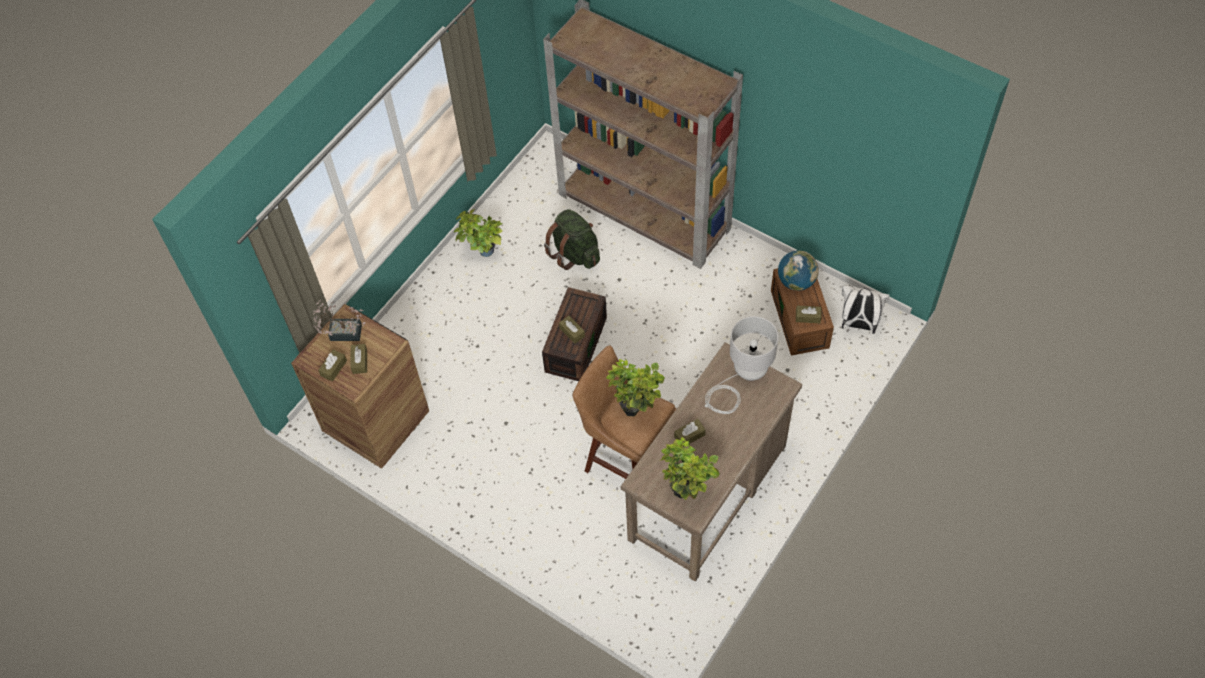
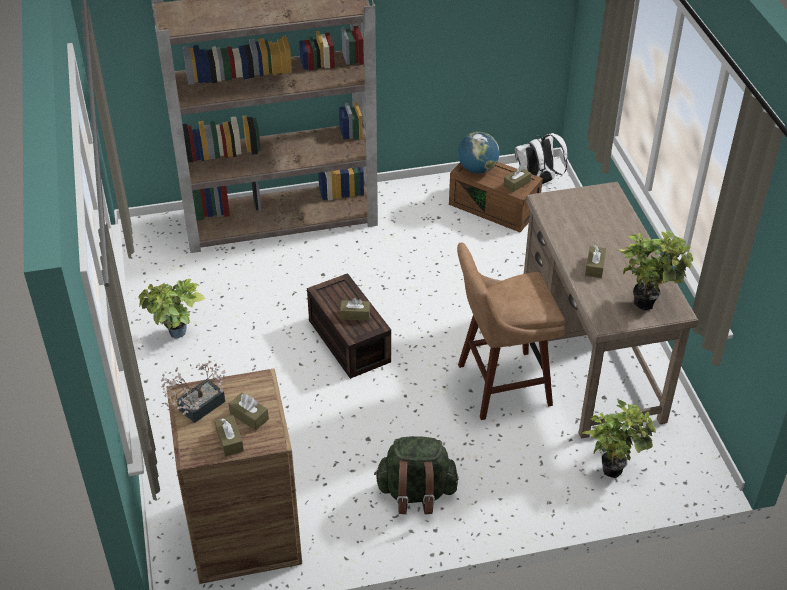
camera: 50 degrees left, 15 degrees down
(574, 253) = (260, 282): green backpack -> green backpack (416, 493)
(636, 408) = (516, 291): potted plant -> potted plant (613, 467)
(739, 382) = (576, 210): grey table lamp -> none

